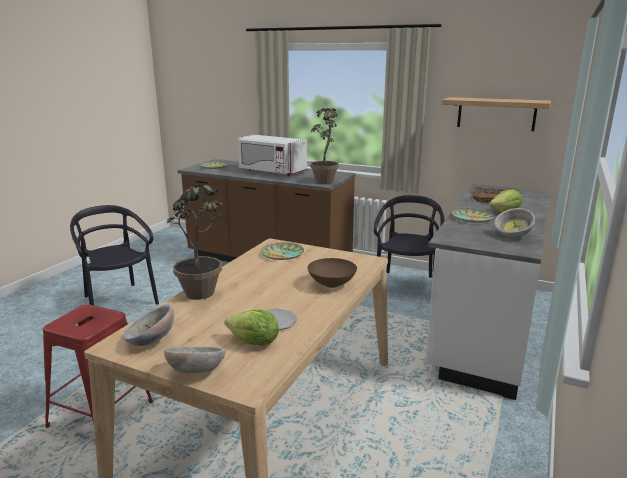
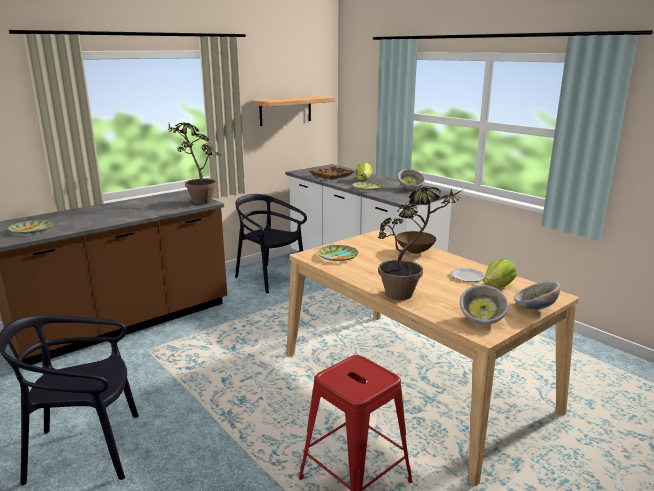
camera: 65 degrees left, 0 degrees up
(271, 171) = (116, 211): white microwave -> none

